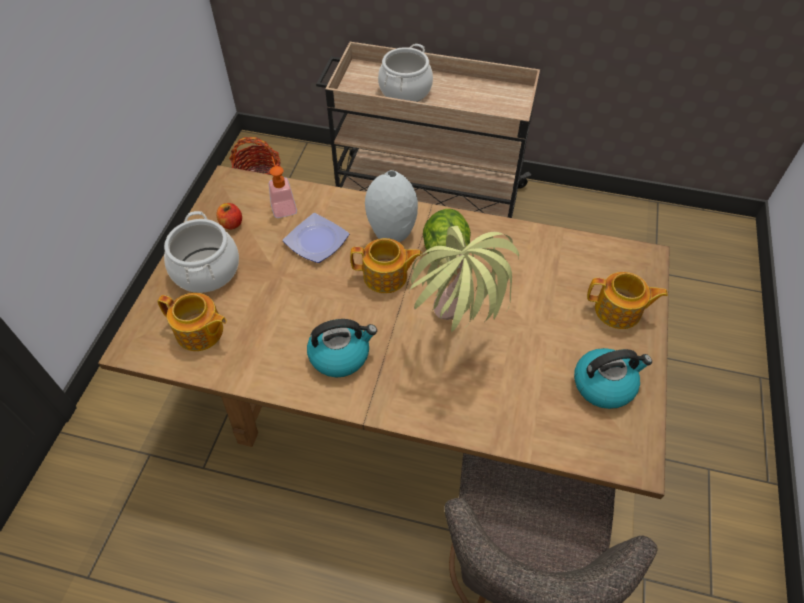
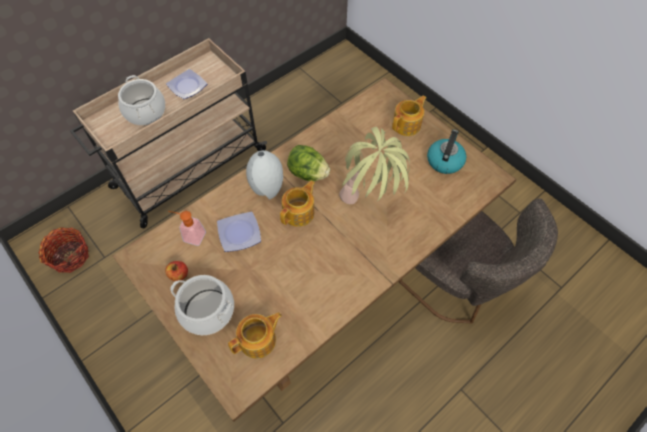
camera: 55 degrees left, 5 degrees up
(340, 355) = (337, 269): kettle -> none
(467, 98) = (186, 86): none -> plate

